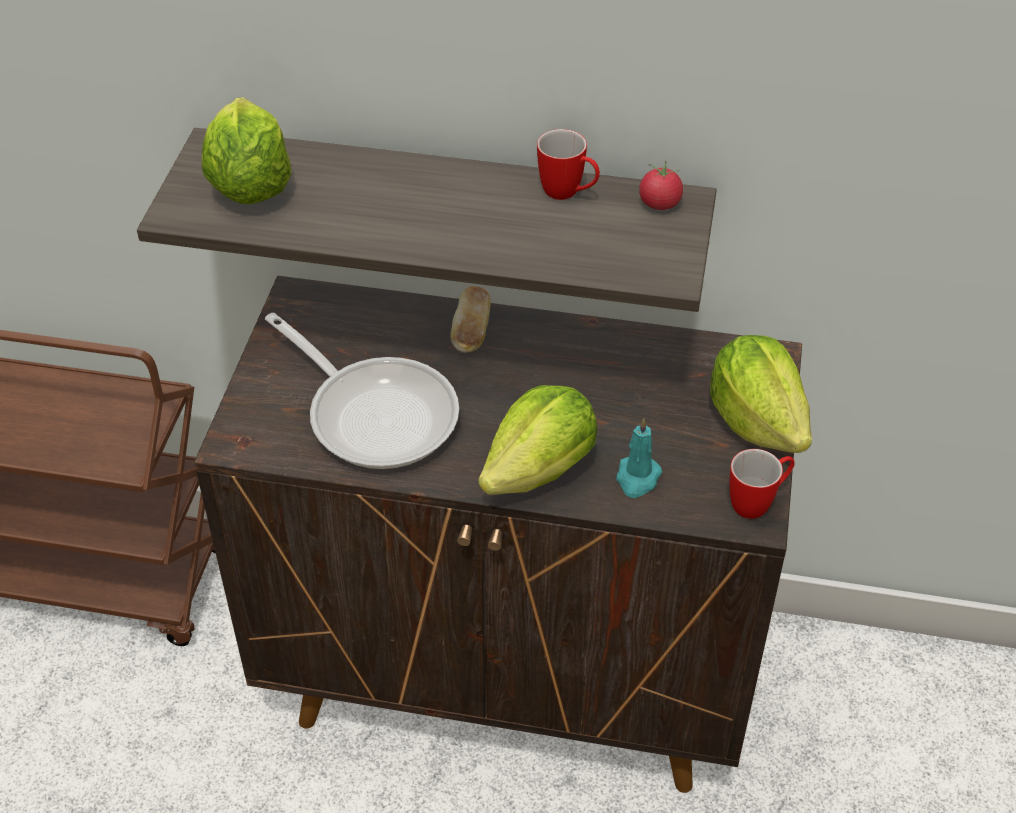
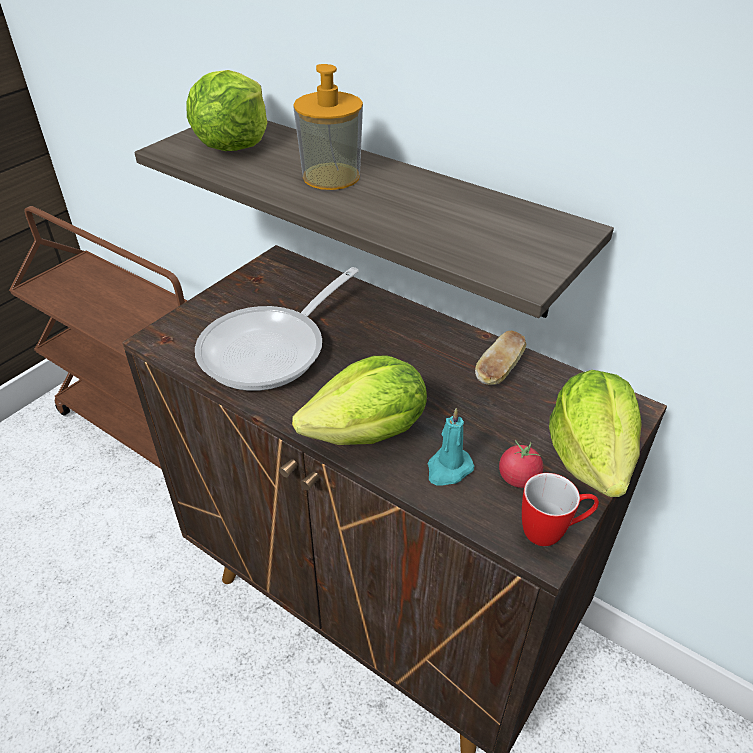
camera: 25 degrees right, 5 degrees down
(375, 413) = (271, 349): frying pan -> frying pan turned 60 degrees clockwise
(398, 202) = (331, 176): none -> soap dispenser
(471, 332) = (384, 316): bread -> bread (499, 370)
(568, 194) = (474, 201): mug -> none
(659, 203) = (551, 225): tomato -> tomato (518, 478)

